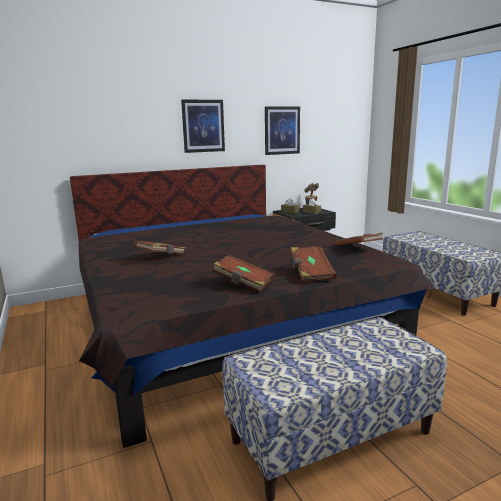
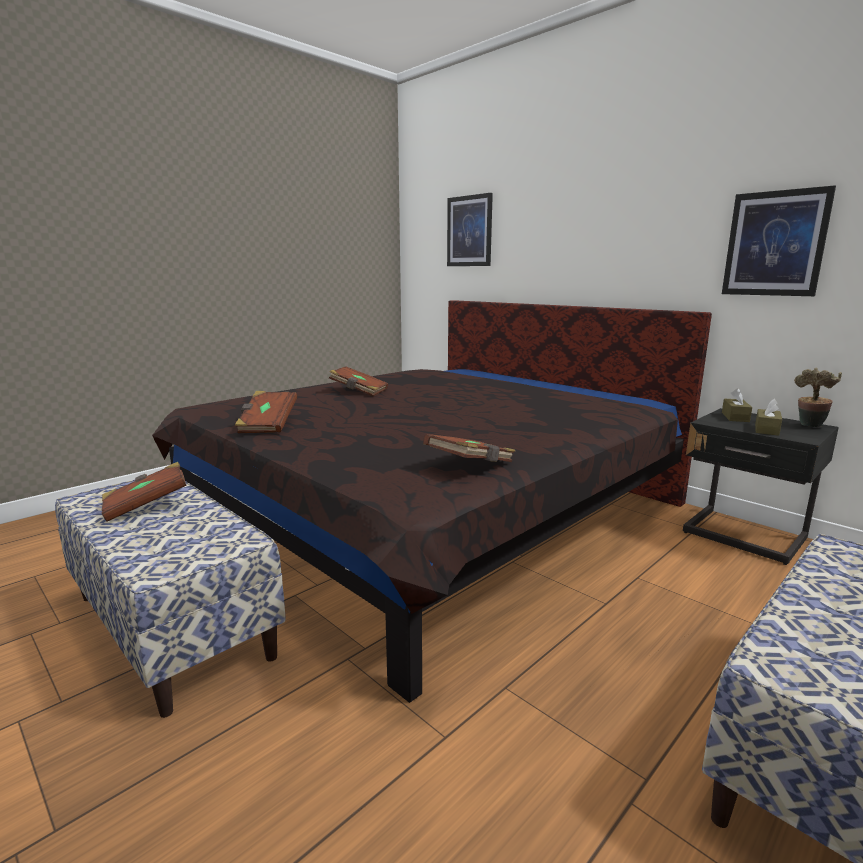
camera: 70 degrees right, 0 degrees up
(203, 126) = (610, 238): picture -> picture (469, 231)
(310, 273) = (315, 448): brown book -> brown book (146, 506)

